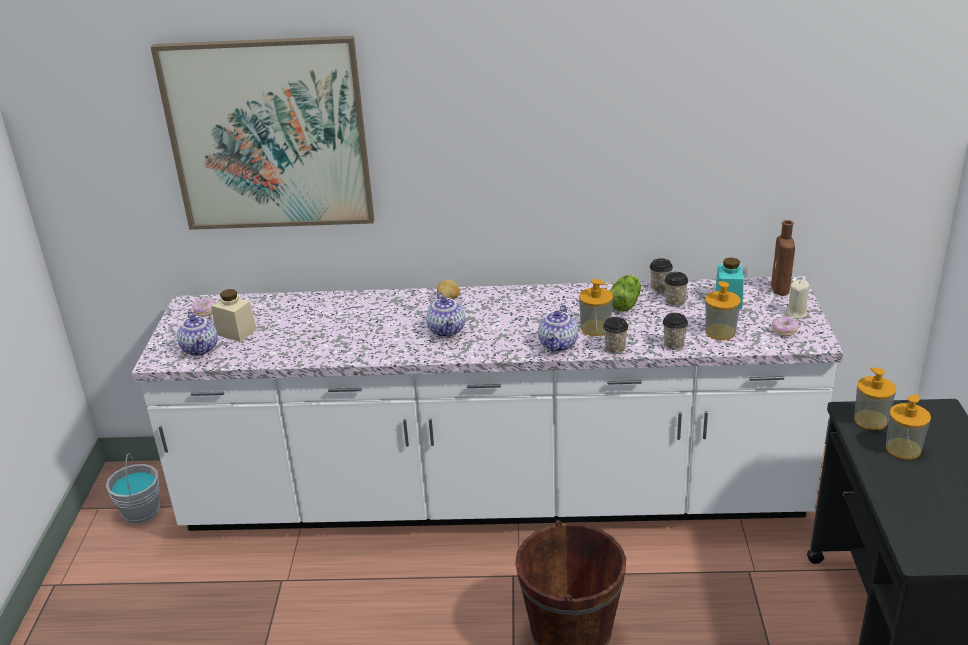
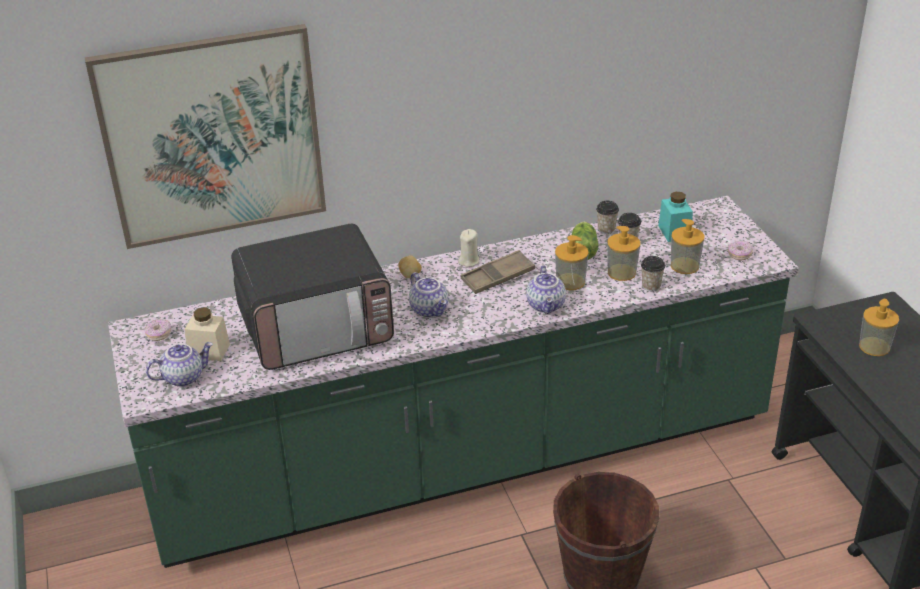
camera: 20 degrees left, 5 degrees up
(140, 512) = (98, 560): grey bucket -> none
(201, 349) = (183, 377): teapot -> teapot turned 75 degrees counterclockwise
(338, 329) = (317, 327): none -> microwave
(493, 498) = (465, 462): white counter -> green counter
(528, 313) = (497, 277): none -> brown tray
(615, 349) = (600, 300): cup -> none
(780, 290) = (714, 213): brown bottle -> none
(796, 313) = (740, 235): beige candle -> beige candle (469, 261)
(870, 420) = (836, 325): soap dispenser -> soap dispenser (621, 272)

